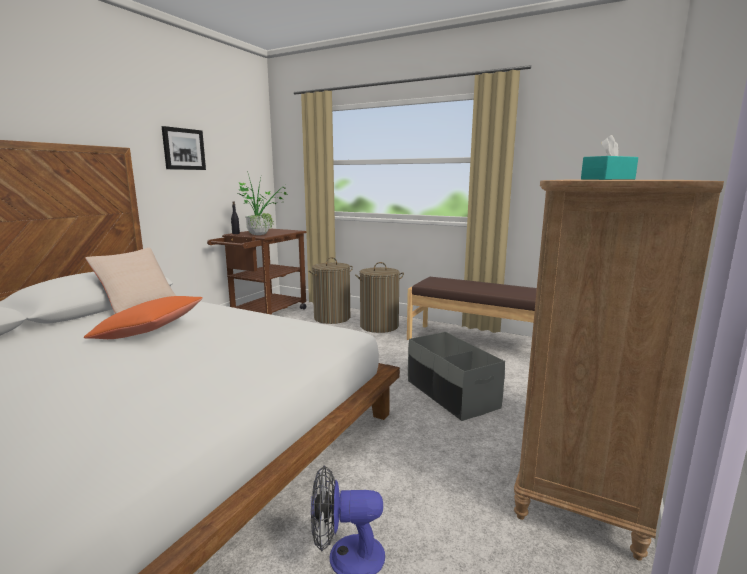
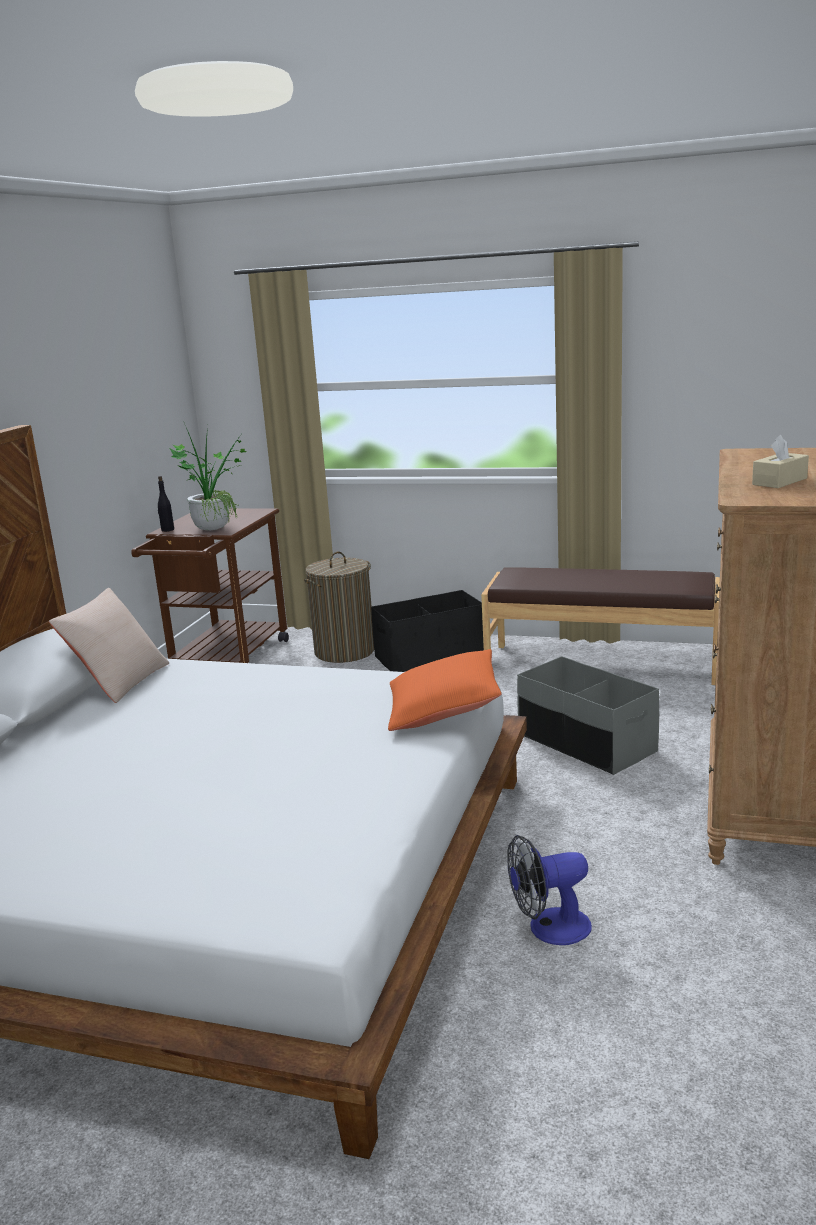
camera: 10 degrees left, 5 degrees up
(149, 332) = (192, 717): orange pillow -> orange pillow (443, 710)
(183, 149) = (82, 402): picture -> none
(379, 326) = (430, 656): laundry basket -> black storage box
(608, 179) = (779, 481): turquoise tissue box -> beige tissue box

